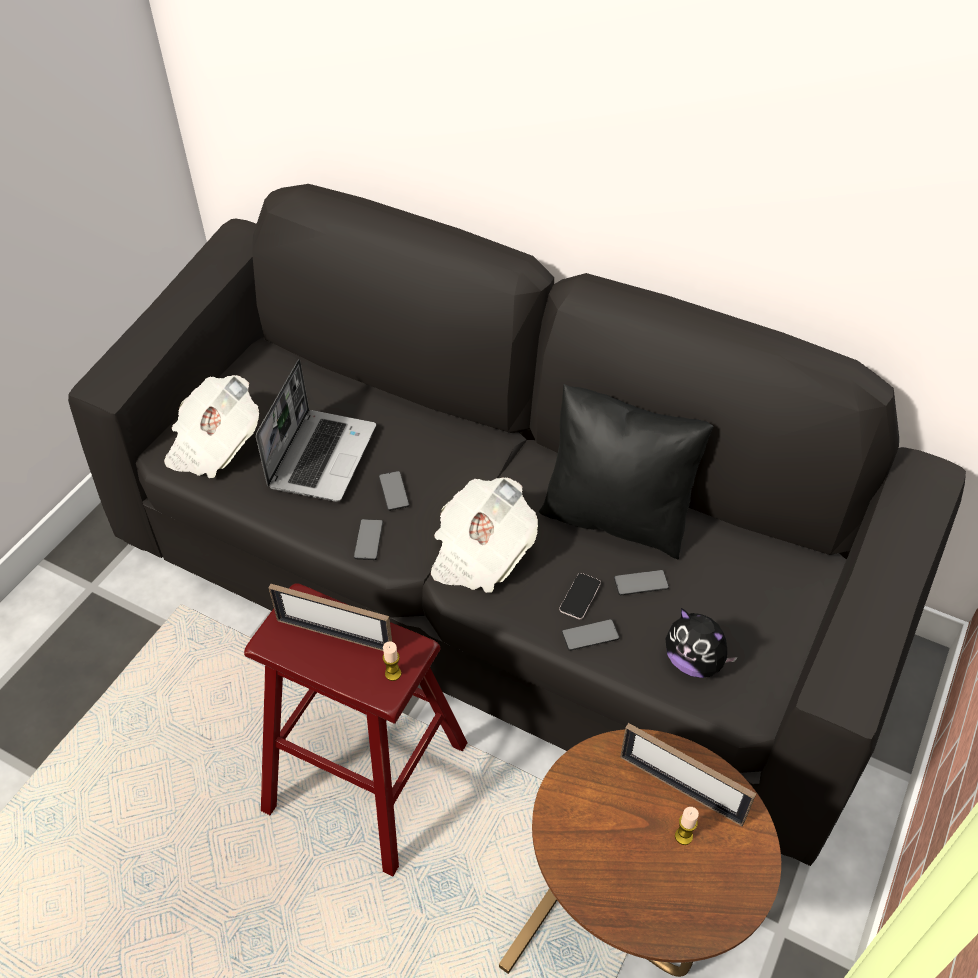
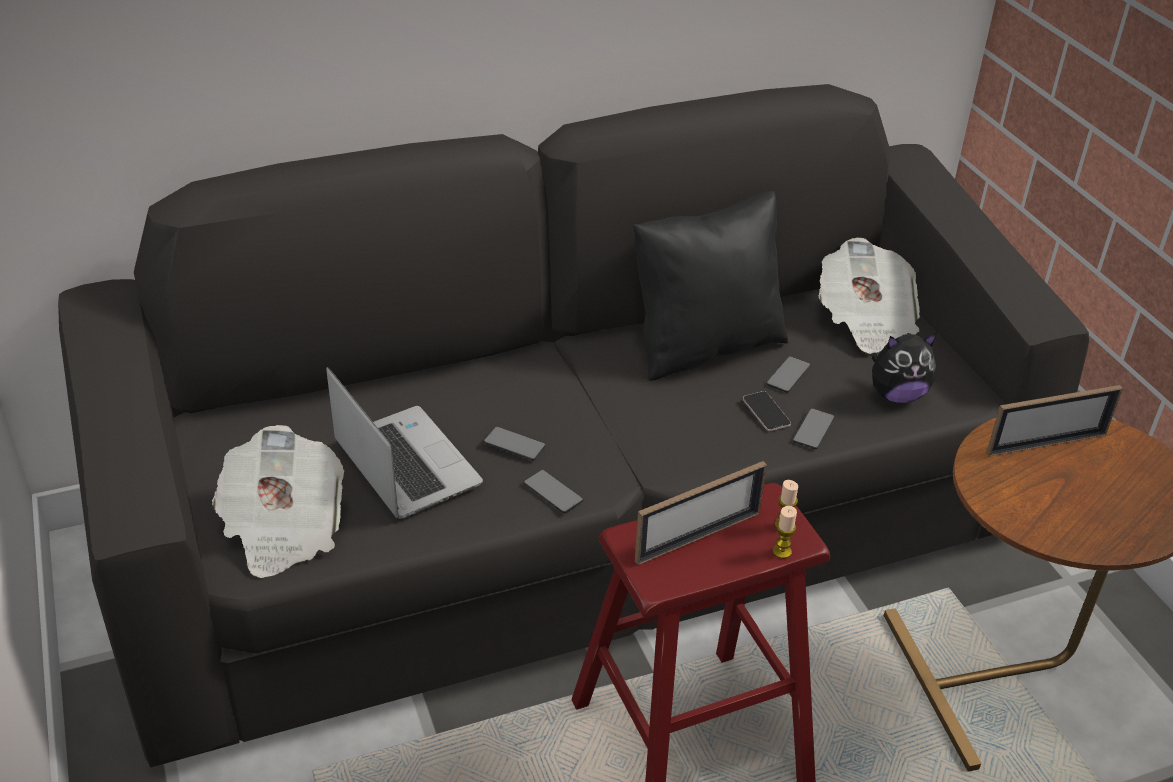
camera: 50 degrees left, 10 degrees down
(480, 554) = (655, 437): newspaper -> newspaper (865, 320)
(683, 836) = (1090, 467): candle -> candle (782, 551)

